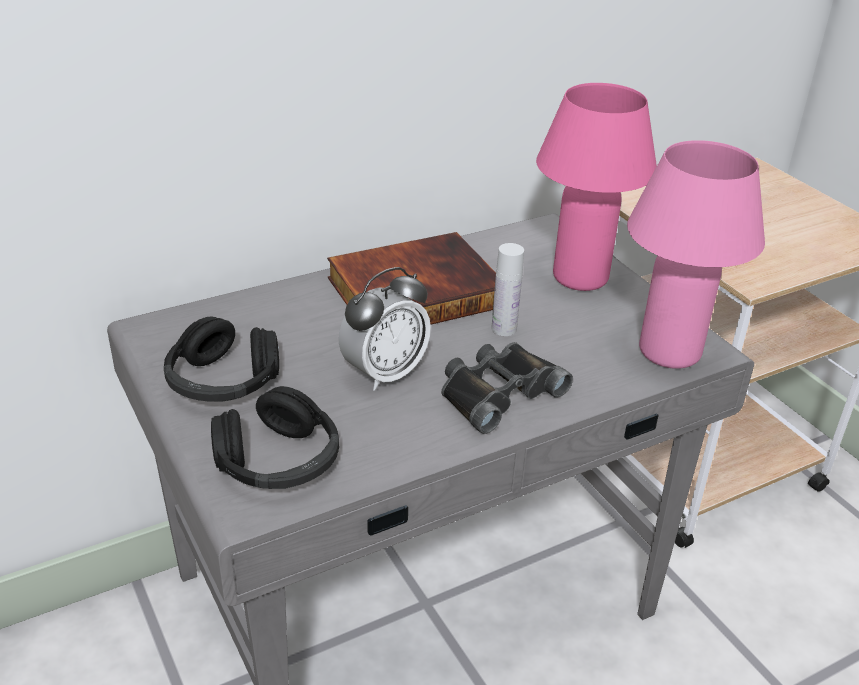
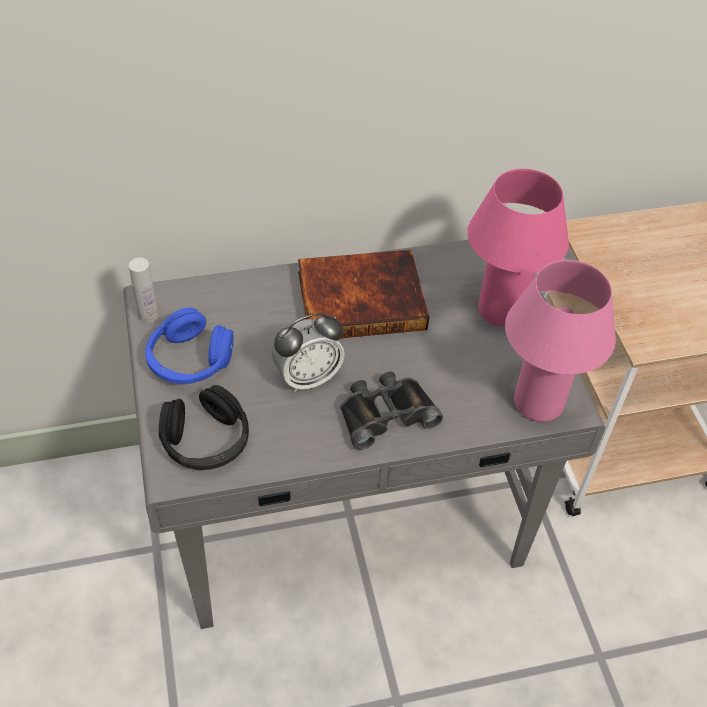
camera: 15 degrees right, 15 degrees up
(223, 381) = (189, 360): black headphones -> blue headphones
(504, 329) = (416, 352): white bottle -> white bottle (148, 315)

